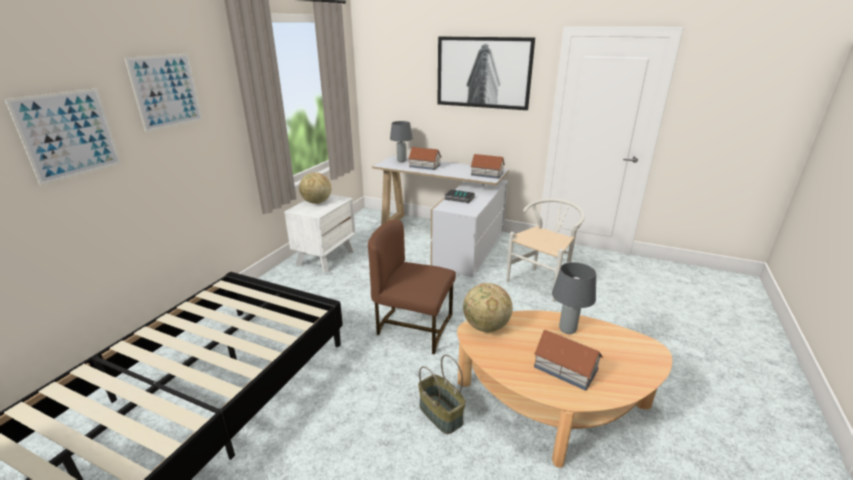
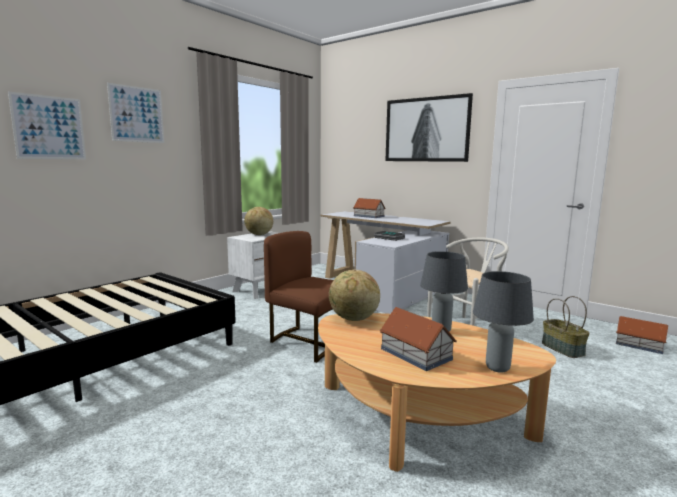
camera: 15 degrees right, 15 degrees down
(401, 161) = (350, 213): grey table lamp -> grey table lamp (496, 368)
(441, 414) = (292, 406): basket -> basket (563, 349)
(487, 174) = (425, 222): toy house -> toy house (639, 345)

